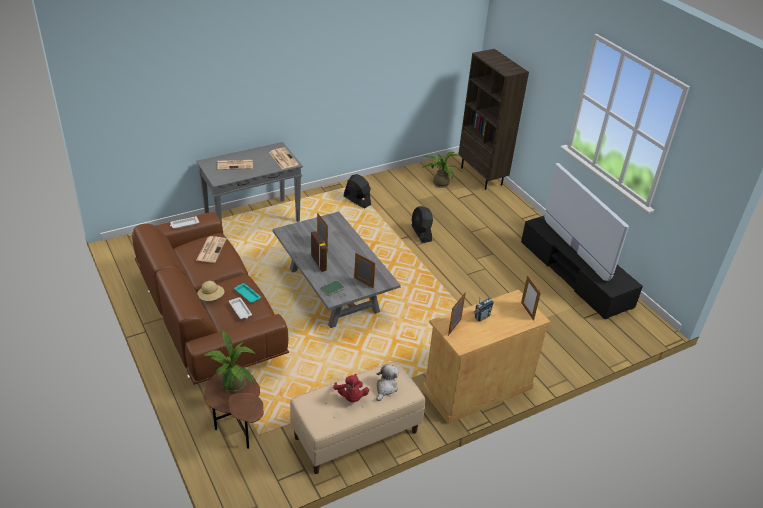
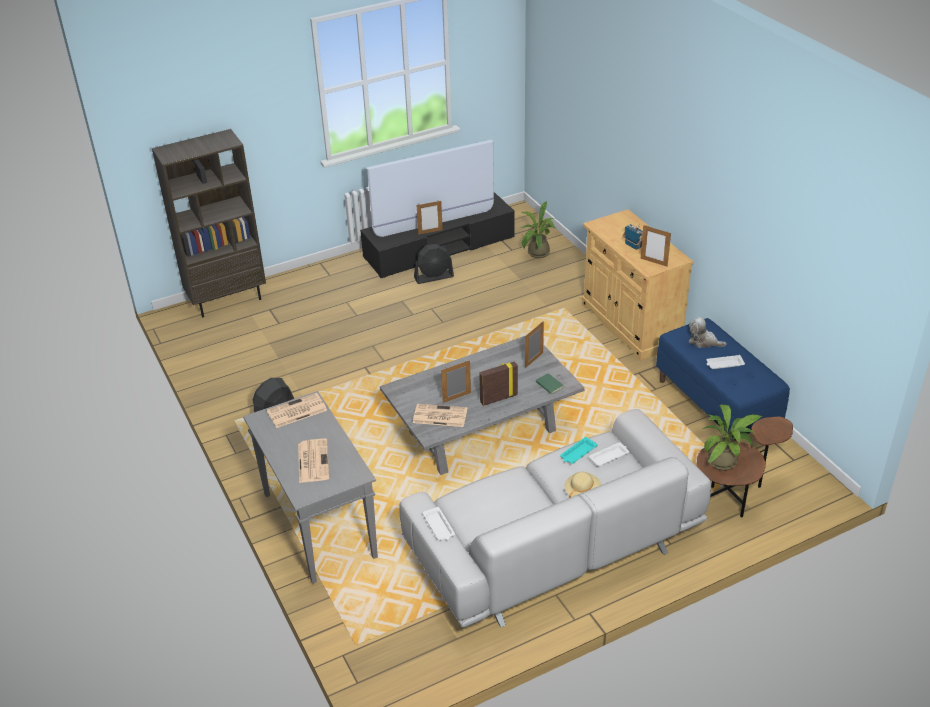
camera: 85 degrees left, 0 degrees up
(208, 318) = (553, 548): brown sofa -> grey sofa
(211, 249) = (485, 499): newspaper -> newspaper (439, 416)
(351, 397) = (724, 364): red plush toy -> white tray
(356, 435) = (717, 406): beige bench -> blue bench
(421, 233) = (359, 356): black fan -> black fan (434, 277)
(439, 182) = (238, 337): potted plant -> potted plant (536, 254)
(527, 311) = (617, 220): picture frame -> picture frame (430, 232)

